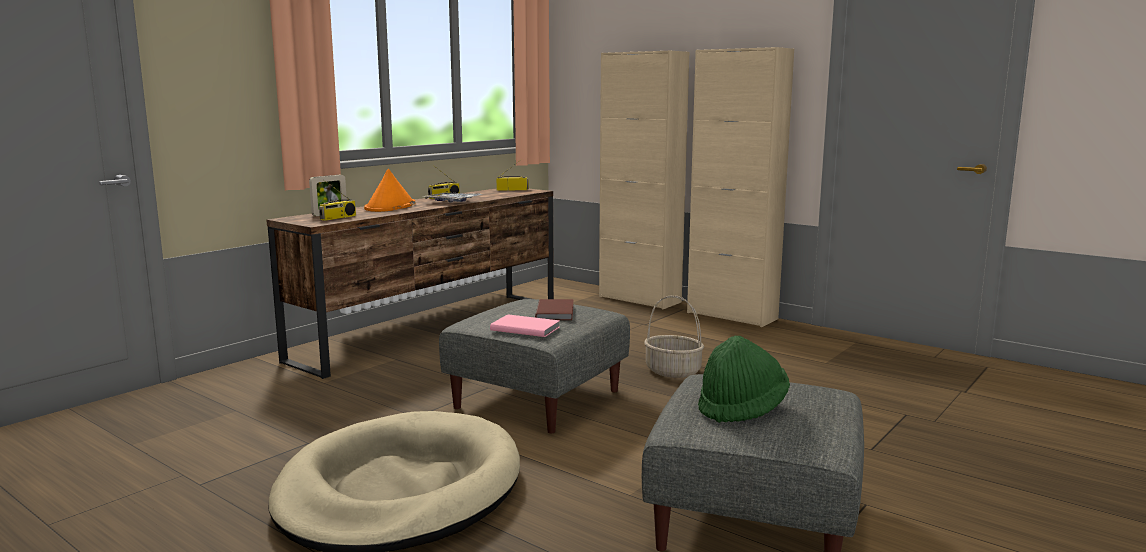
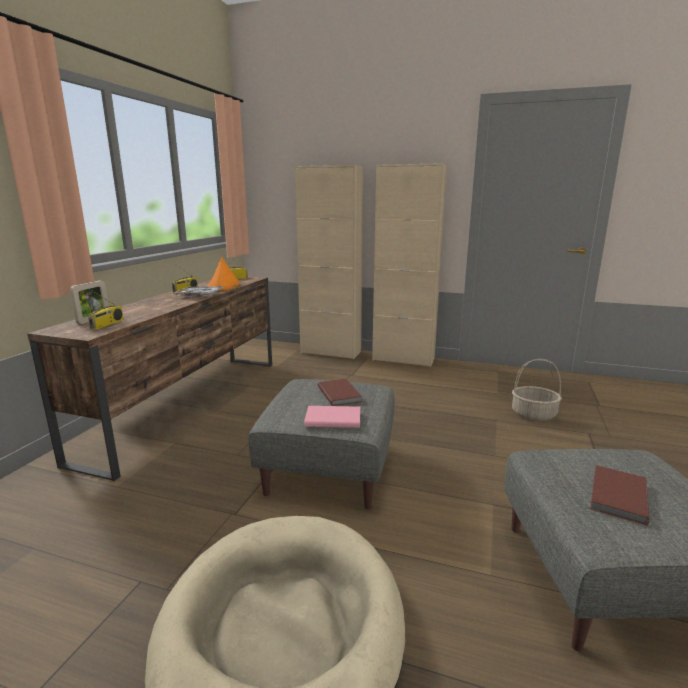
camera: 20 degrees left, 5 degrees up
(390, 207) = (147, 305): orange hat -> orange hat (224, 286)
(672, 371) = (407, 418): basket -> basket (533, 414)
(742, 408) = (616, 496): green hat -> brown book

